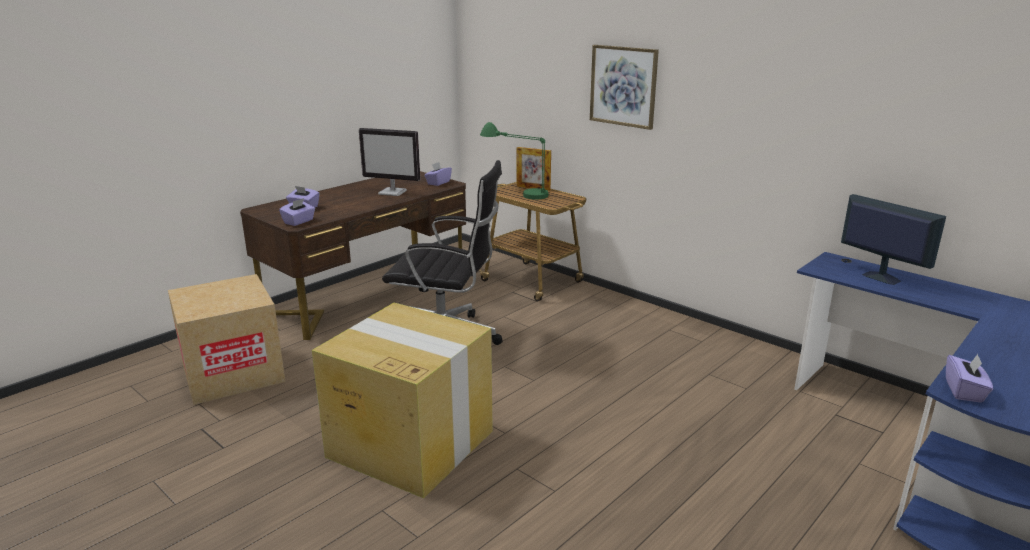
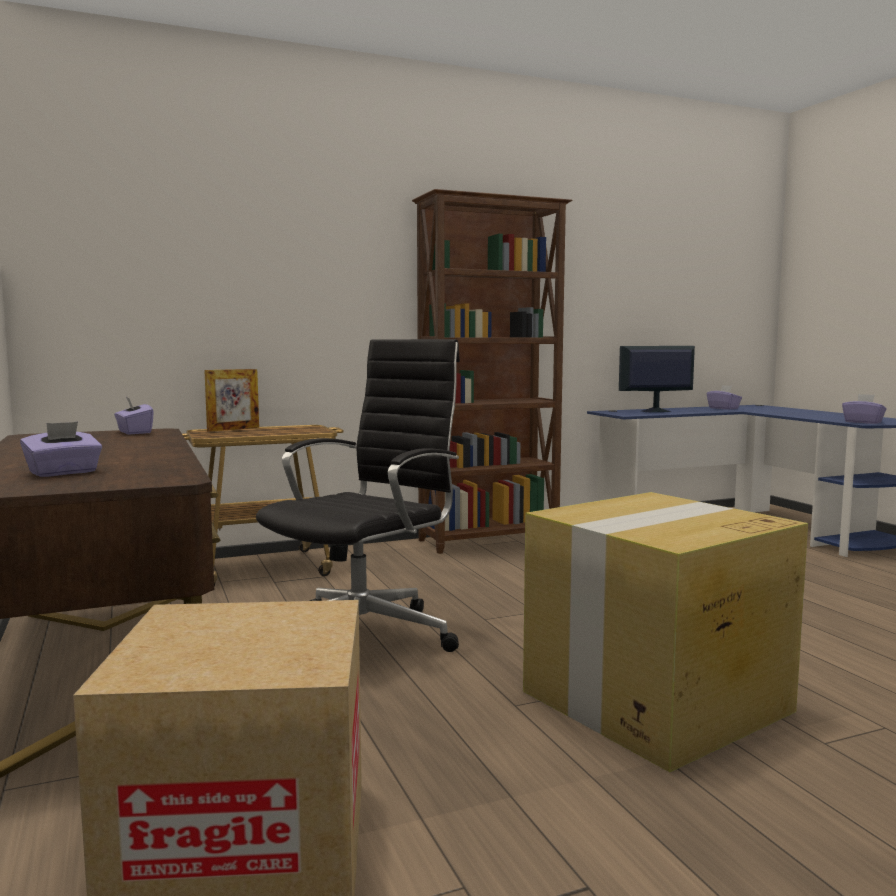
camera: 65 degrees left, 15 degrees down
(299, 222) = (155, 477): purple tissue box -> purple tissue box (723, 408)
(393, 192) = (122, 444): monitor -> none
(516, 192) = (232, 434): green table lamp -> none
(623, 86) = (348, 274): picture -> none
(686, 331) = (490, 540): none -> brown bookcase

